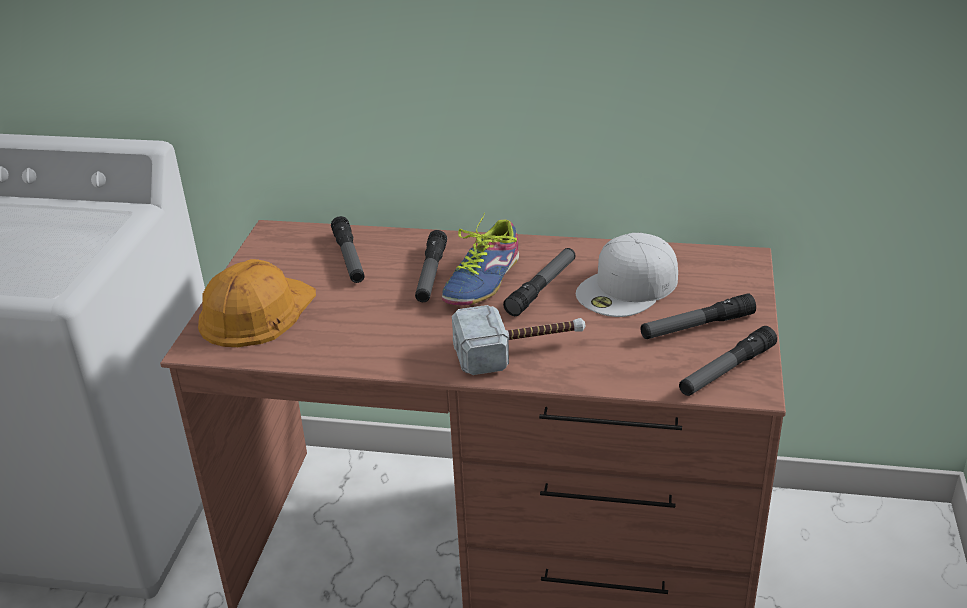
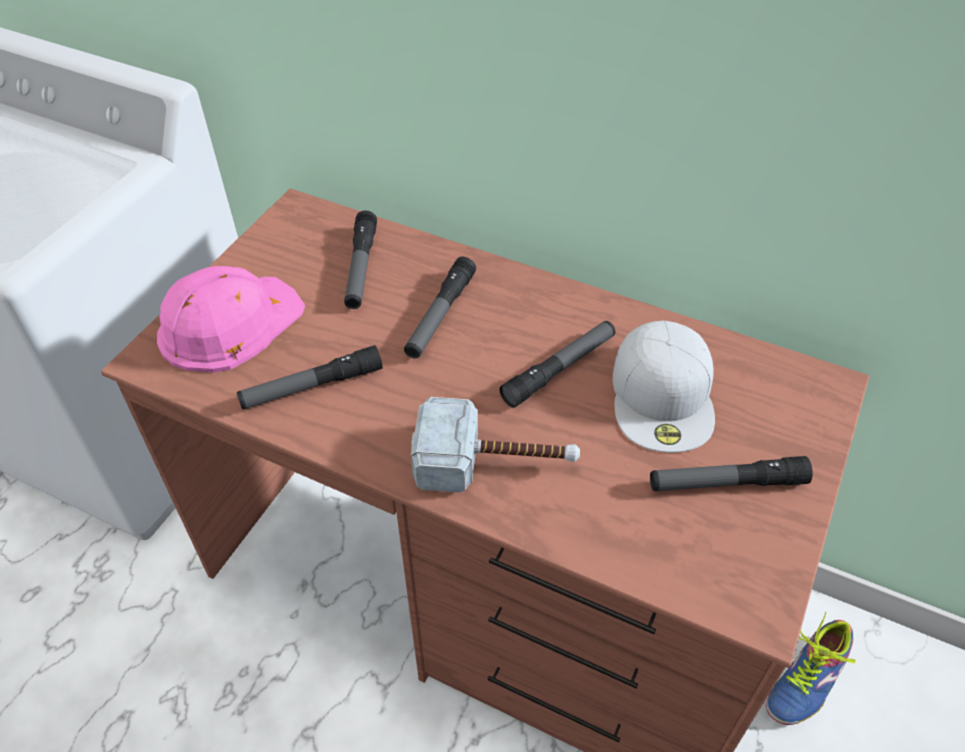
camera: 15 degrees right, 15 degrees up
(256, 312) = (229, 323): orange hard hat -> pink hard hat
(483, 280) = (496, 339): shoe -> shoe (807, 679)
(628, 287) = (663, 396): white cap -> white cap turned 60 degrees counterclockwise
(726, 370) = (738, 569): flashlight -> flashlight (312, 386)

